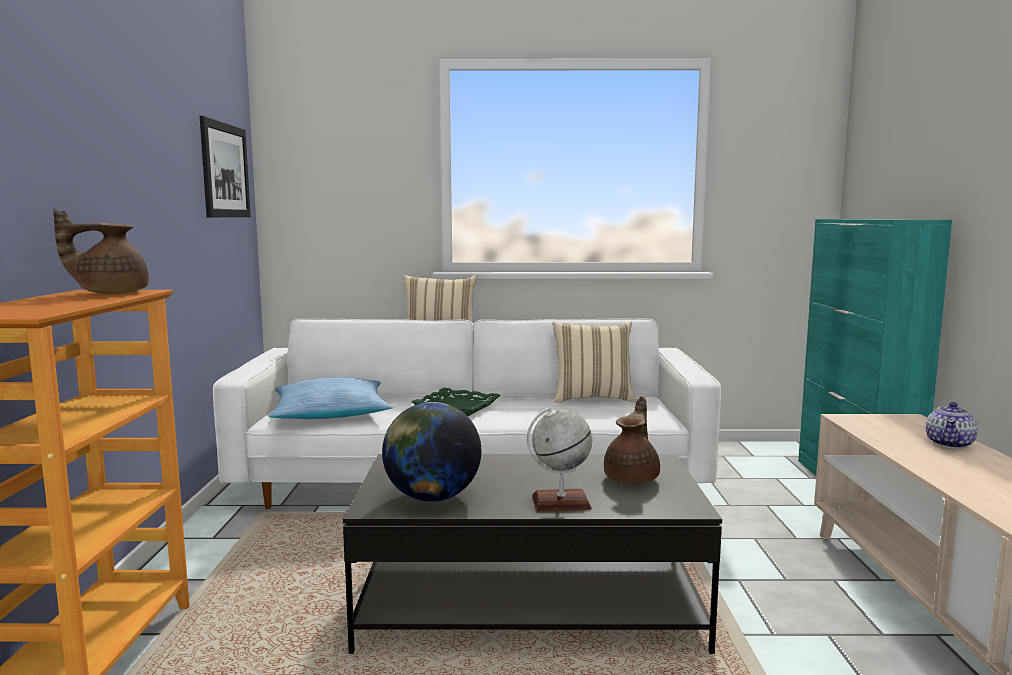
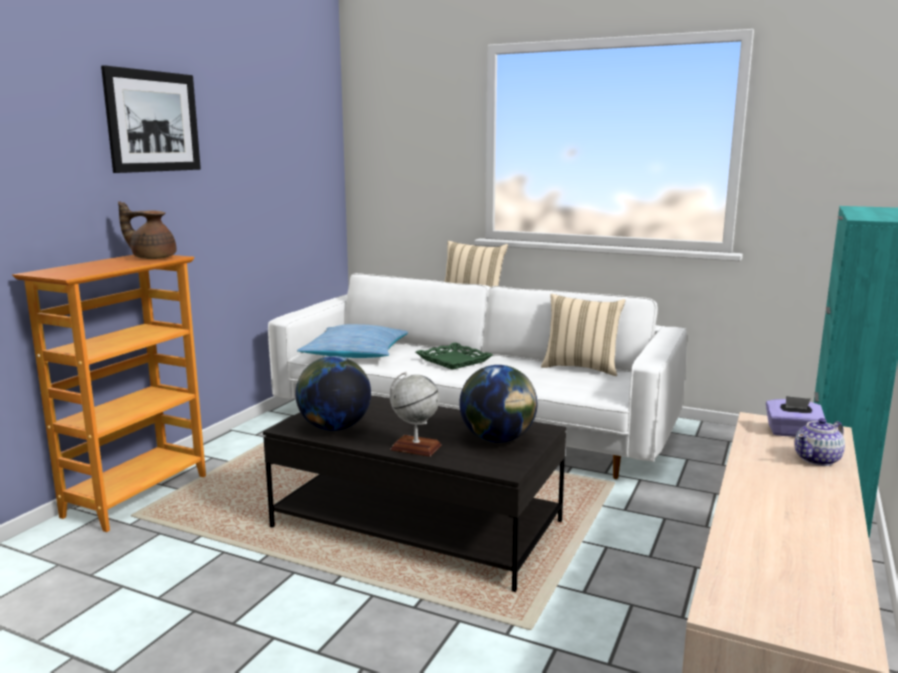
camera: 25 degrees right, 5 degrees up
(225, 170) = (306, 151): picture -> picture (153, 121)
(633, 478) = (498, 439): brown teapot -> globe
(891, 425) = (792, 433): none -> purple tissue box

